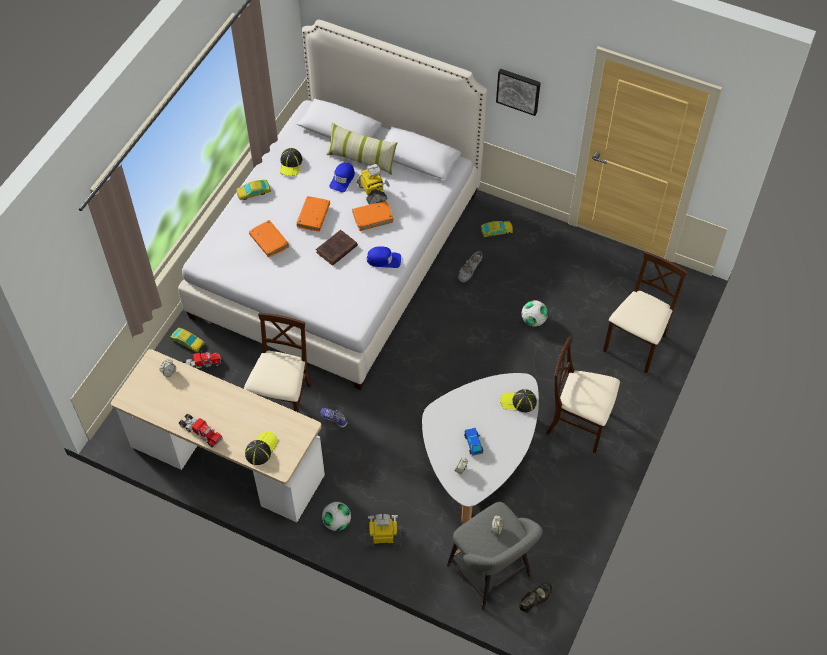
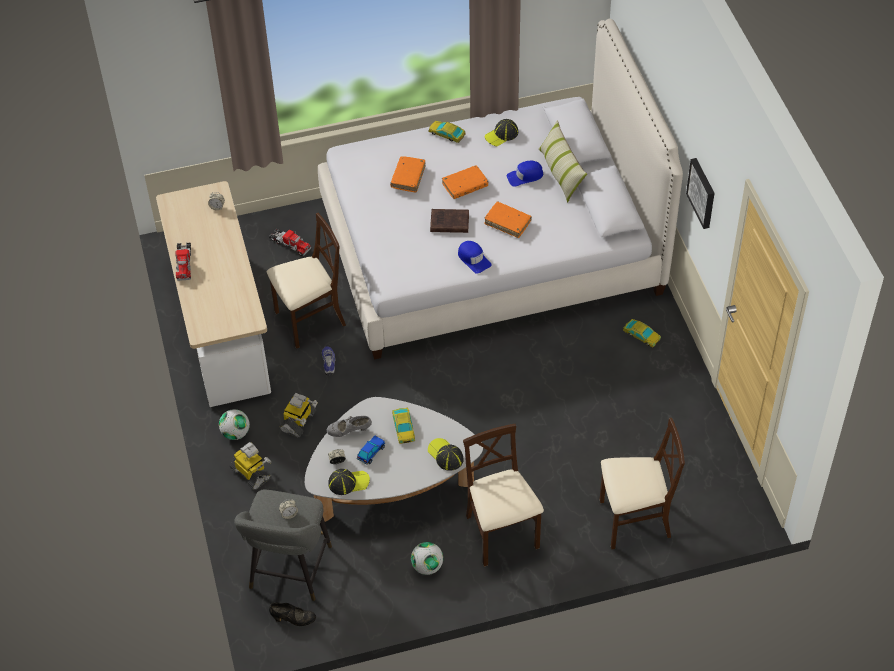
camera: 50 degrees right, 5 degrees down
(188, 341) = (303, 221): toy car -> toy car (403, 428)
(261, 449) = (205, 309): cap -> cap (348, 482)
(372, 192) = (534, 204): toy robot -> toy robot (299, 422)
(469, 272) = (575, 347): grey shoe -> grey shoe (349, 431)
(533, 320) = (575, 427): football -> football (427, 566)

